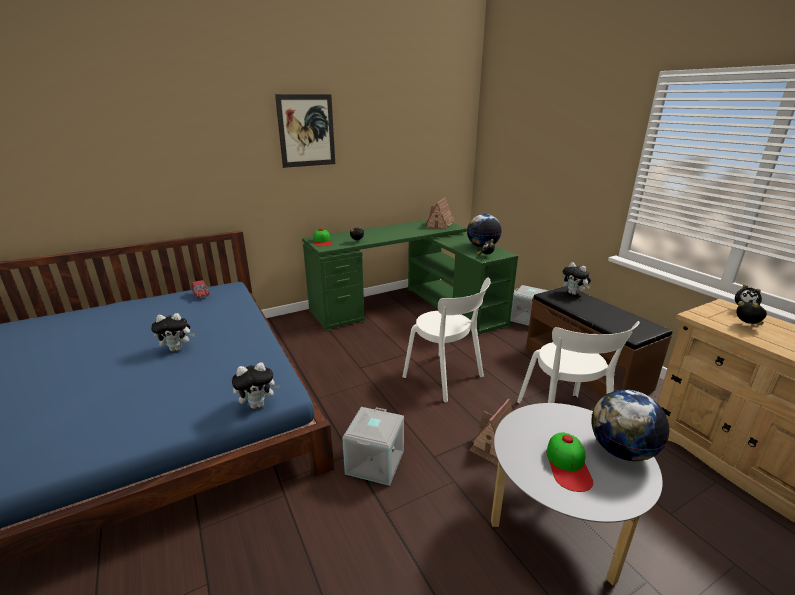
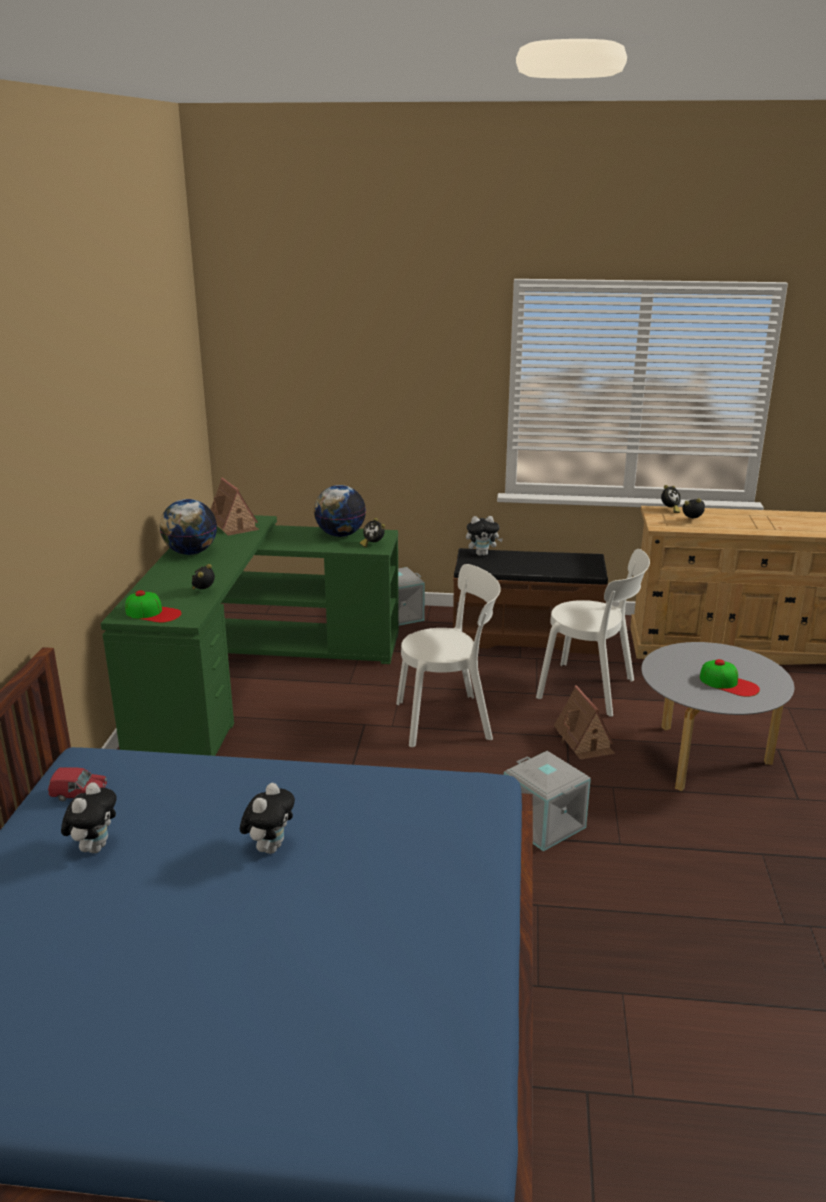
camera: 55 degrees left, 0 degrees up
(258, 404) = (494, 808): plush toy -> plush toy (94, 847)
(306, 131) = (74, 421): picture -> none
(621, 450) = (729, 656): globe -> globe (190, 552)

